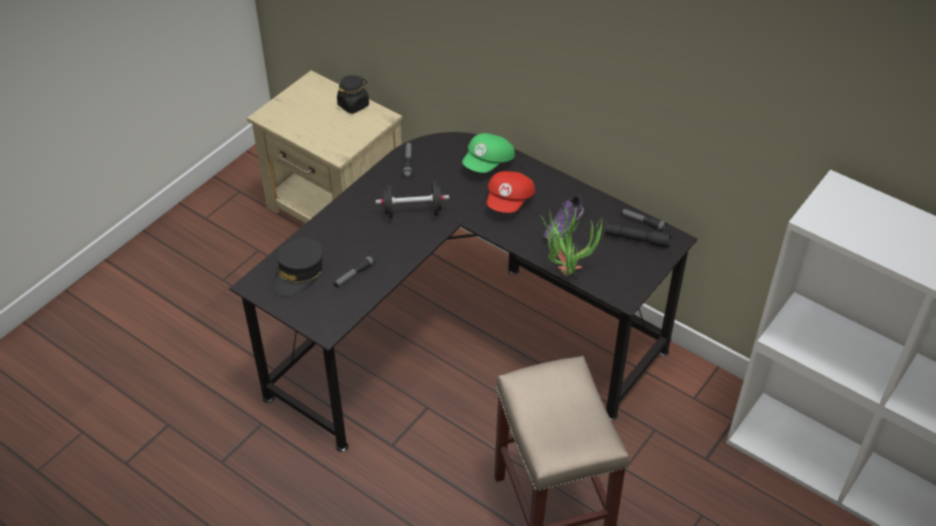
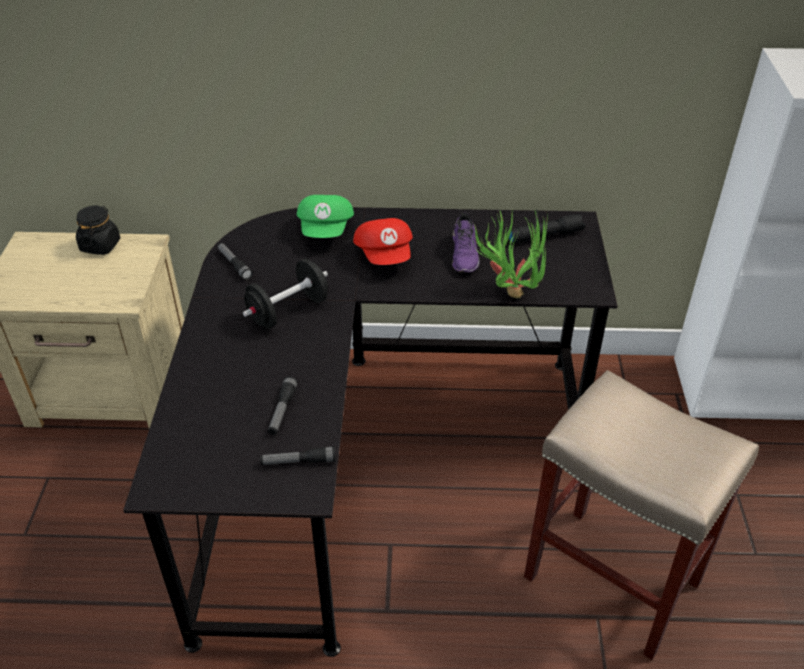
camera: 35 degrees left, 5 degrees down
(298, 273) = (208, 444): black cap -> none
(642, 222) = (533, 219): flashlight -> flashlight (298, 461)

